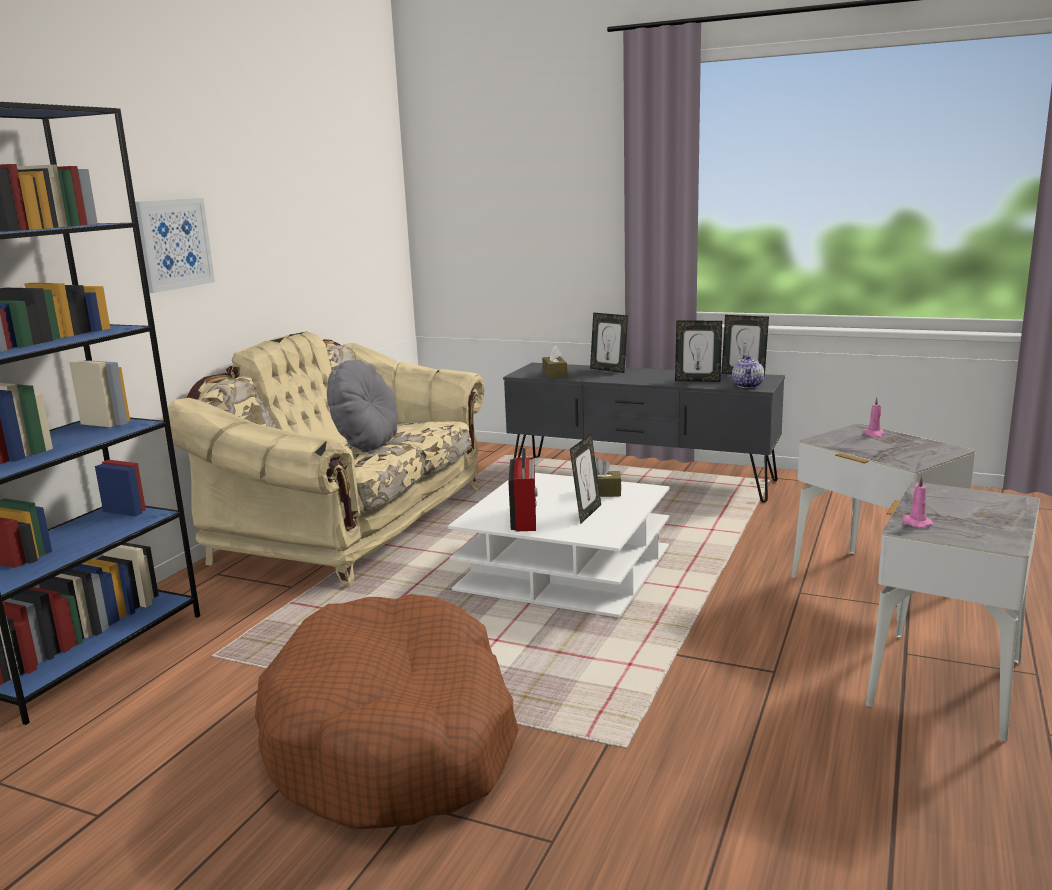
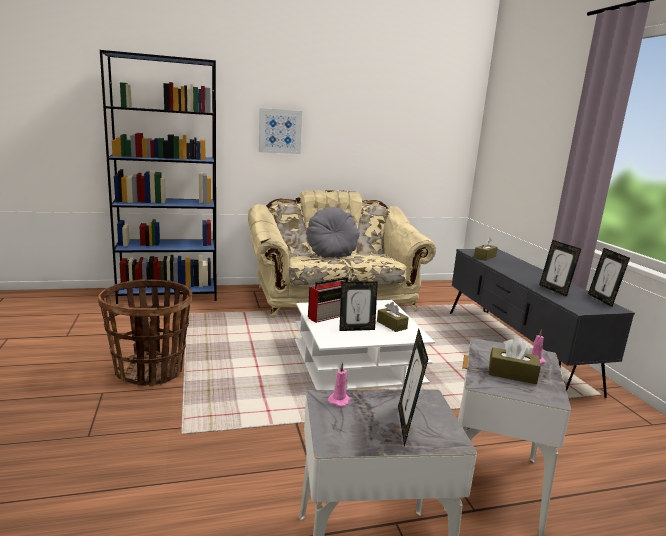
camera: 50 degrees right, 0 degrees up
(394, 739) = (150, 371): brown dog bed -> basket
(608, 370) = (523, 266): picture frame -> picture frame (406, 425)
(748, 385) = (576, 305): teapot -> none
(896, 448) = (512, 374): none -> brown tissue box

